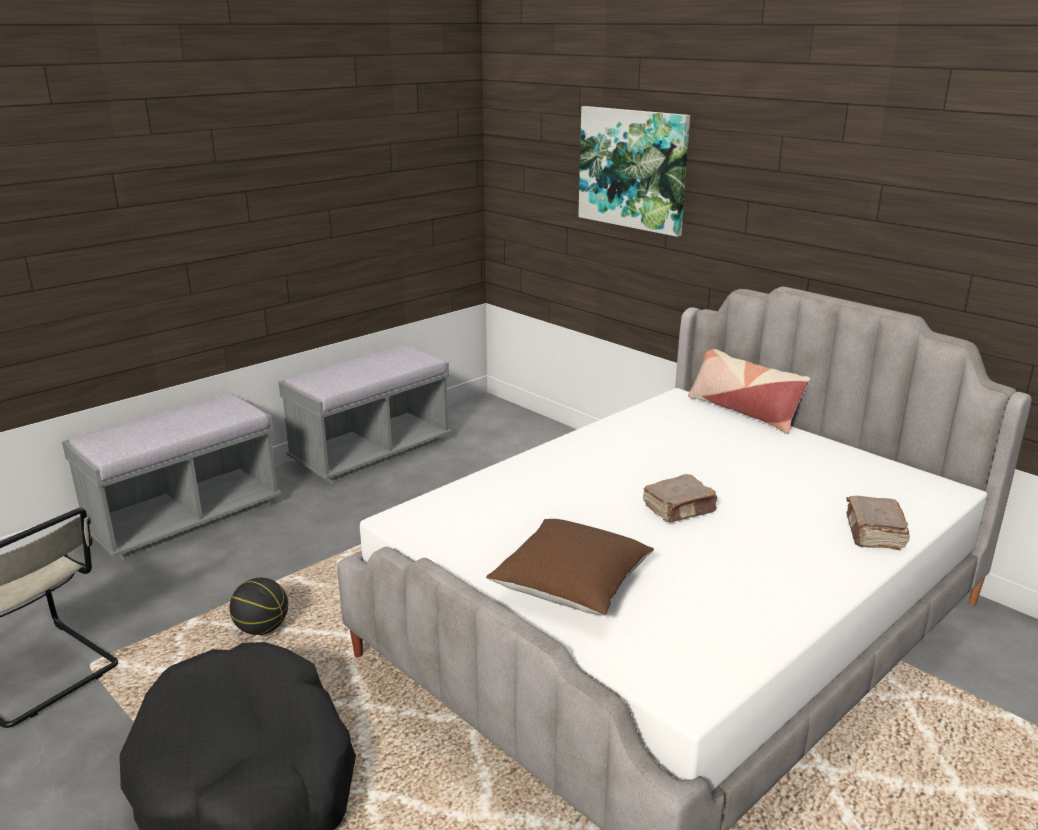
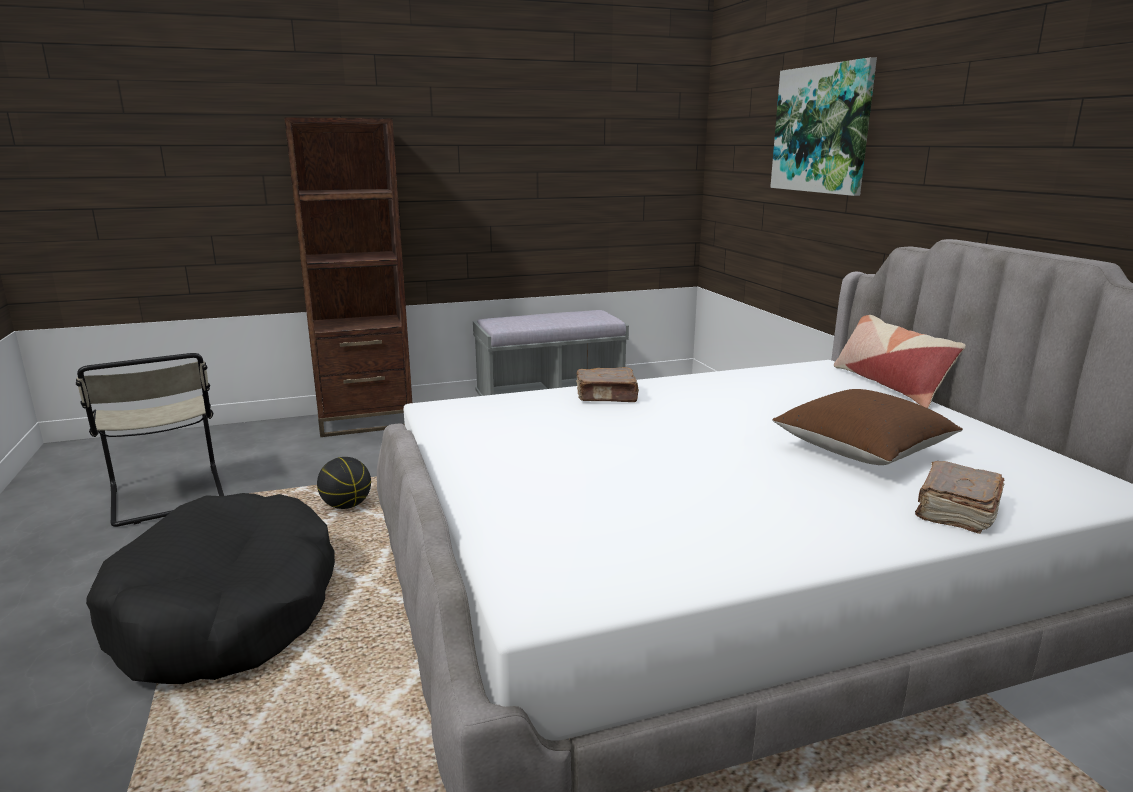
camera: 25 degrees right, 5 degrees down
(185, 519) = (365, 421): grey bench -> brown bookcase
(571, 587) = (530, 484): brown pillow -> brown pillow (862, 451)
(680, 509) = (722, 447): brown book -> brown book (607, 397)

